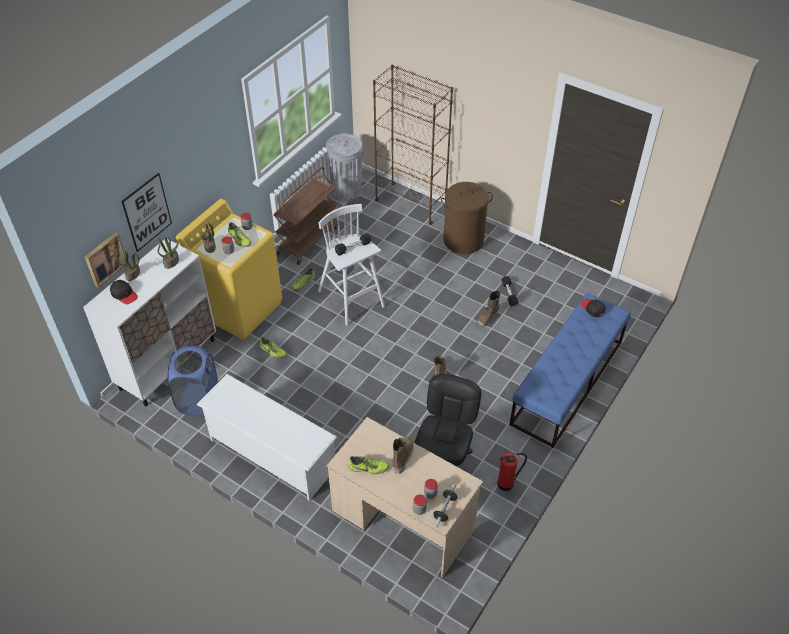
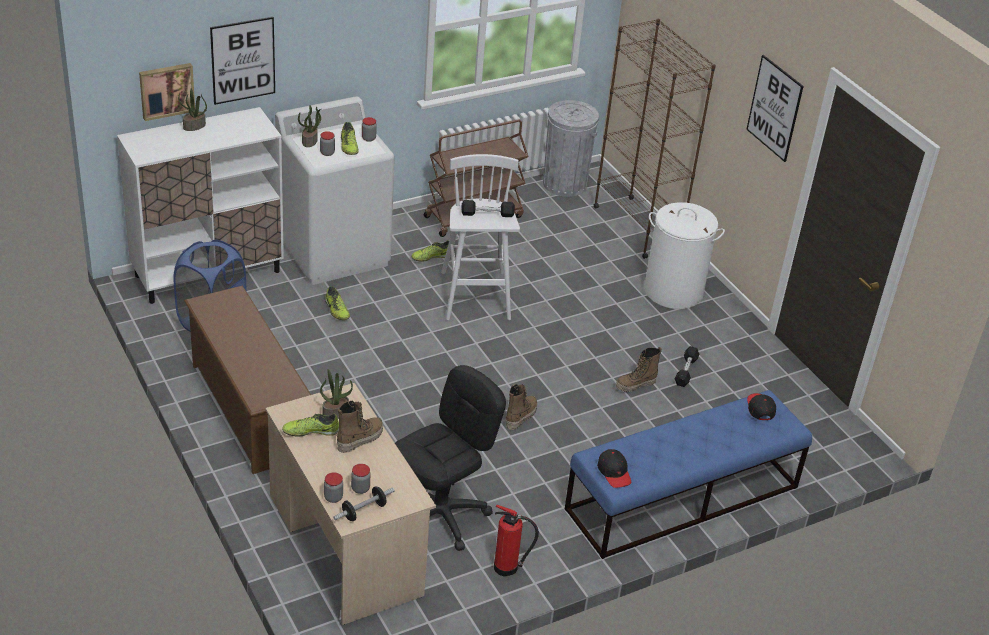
camera: 25 degrees right, 10 degrees down
(124, 294) = (168, 140): black cap -> black cap (614, 472)
(171, 262) = (245, 130): potted plant -> potted plant (335, 412)
(239, 307) = (334, 251): yellow washing machine -> white washing machine
(272, 455) = (248, 410): white shoe rack -> brown shoe rack
(368, 468) = (310, 431): shoe -> shoe turned 135 degrees clockwise
(463, 240) = (673, 291): brown laundry basket -> white laundry basket
(512, 106) = (774, 108): none -> picture

